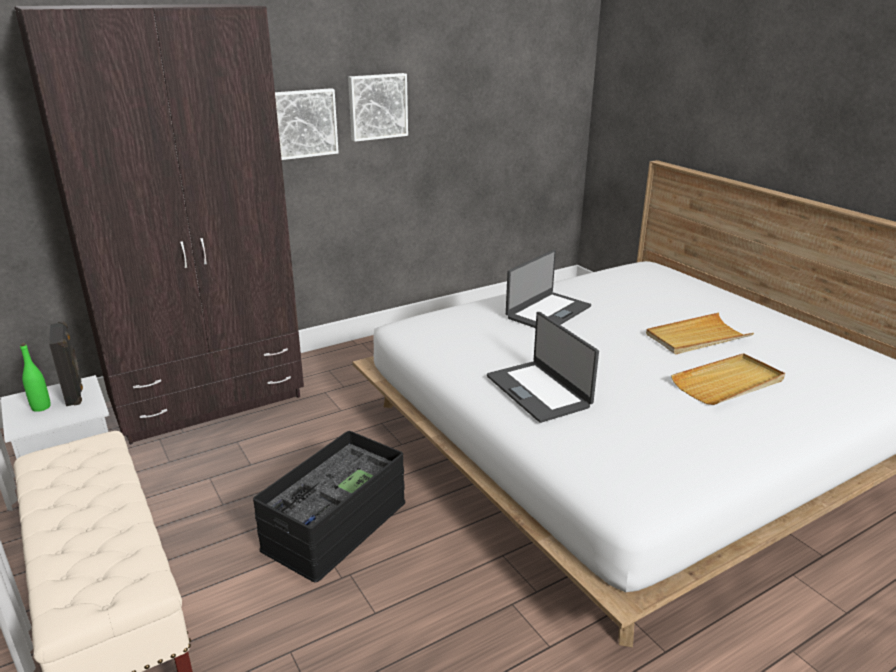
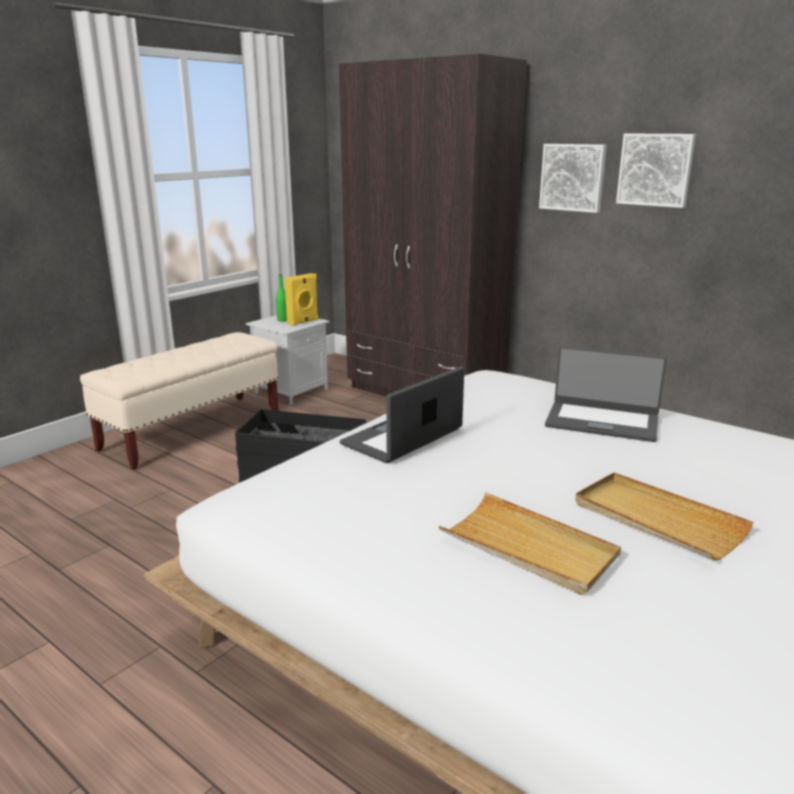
camera: 70 degrees right, 5 degrees down
(75, 393) = (303, 322): black speaker -> yellow speaker

